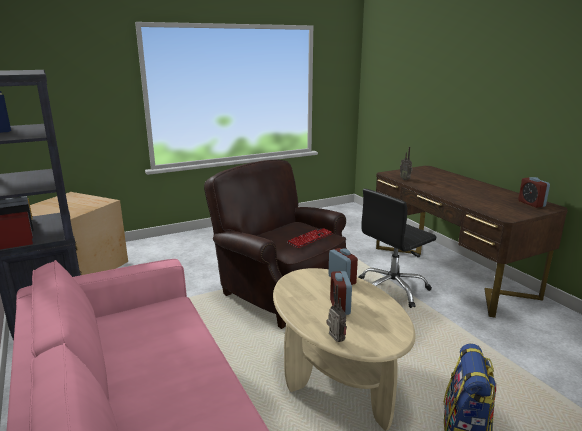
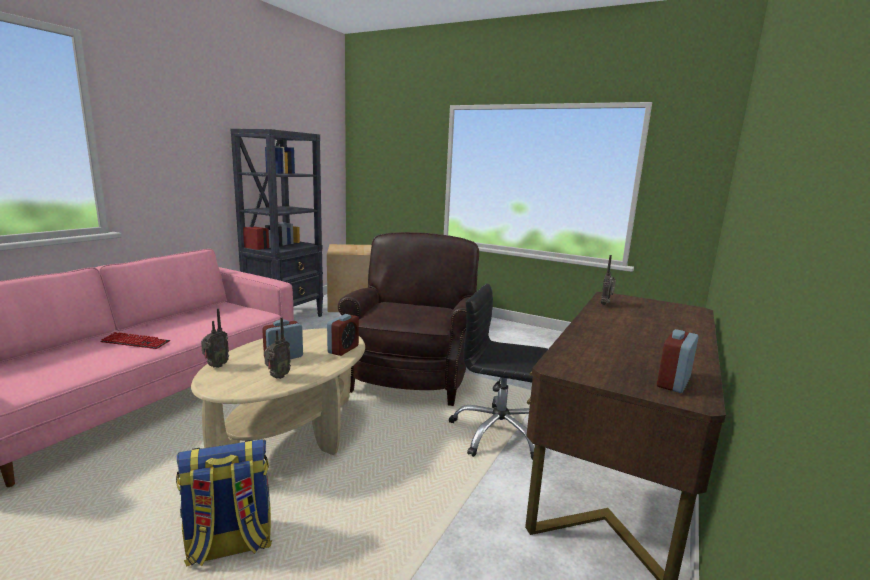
camera: 55 degrees right, 5 degrees down
(310, 238) = (405, 316): keyboard -> keyboard (135, 342)
(380, 316) = (277, 377): none -> radio

